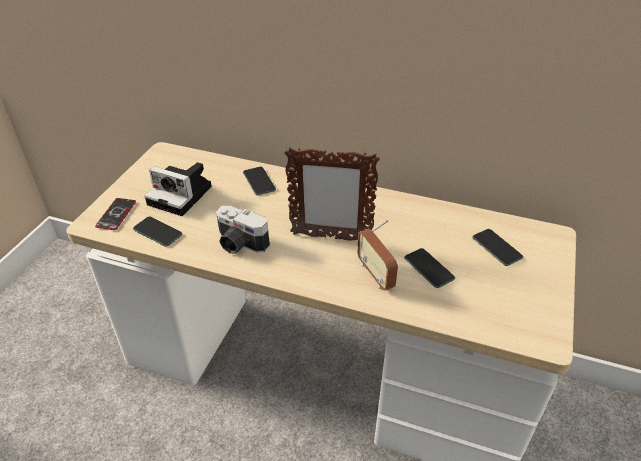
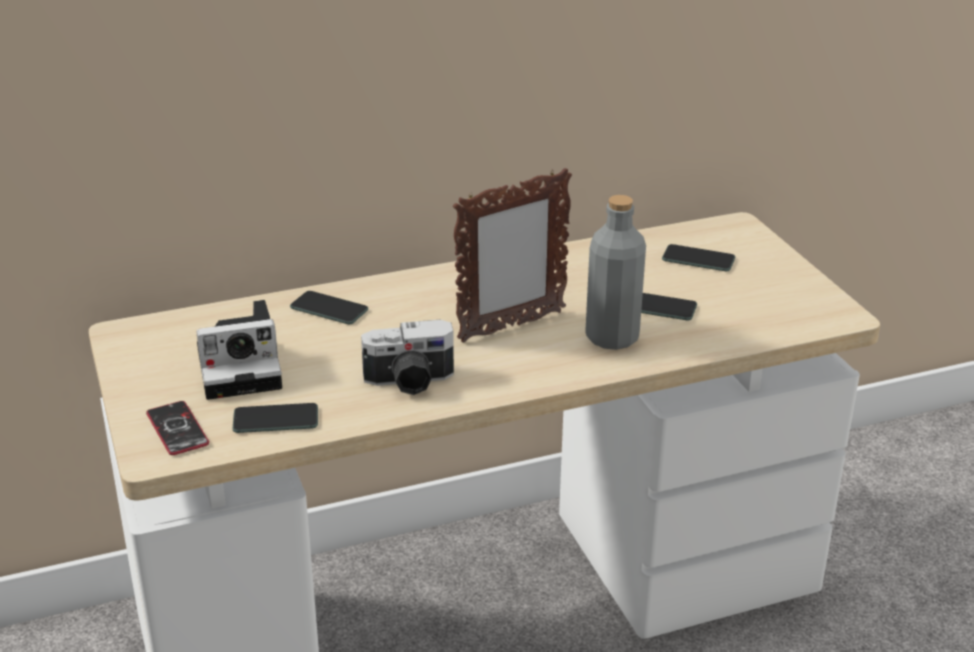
camera: 40 degrees left, 10 degrees down
(375, 274) = (612, 337): radio -> grey bottle

